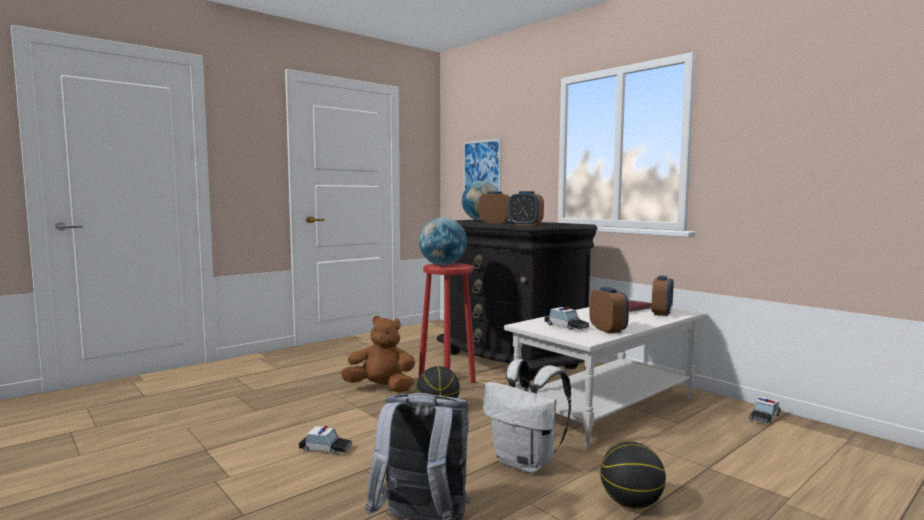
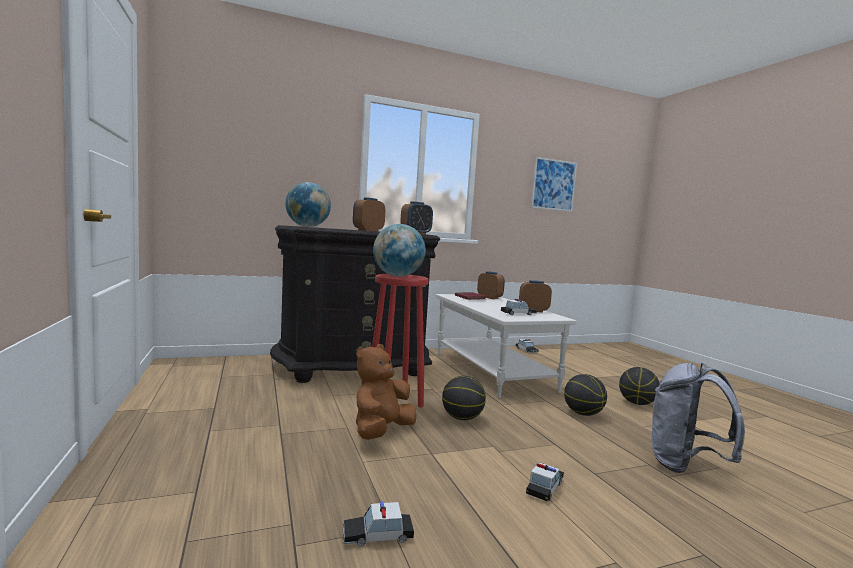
camera: 70 degrees left, 0 degrees up
(247, 408) = (377, 535): none -> toy car
(482, 167) = (245, 162): picture -> picture (553, 185)
(526, 463) = (583, 413): white backpack -> basketball

